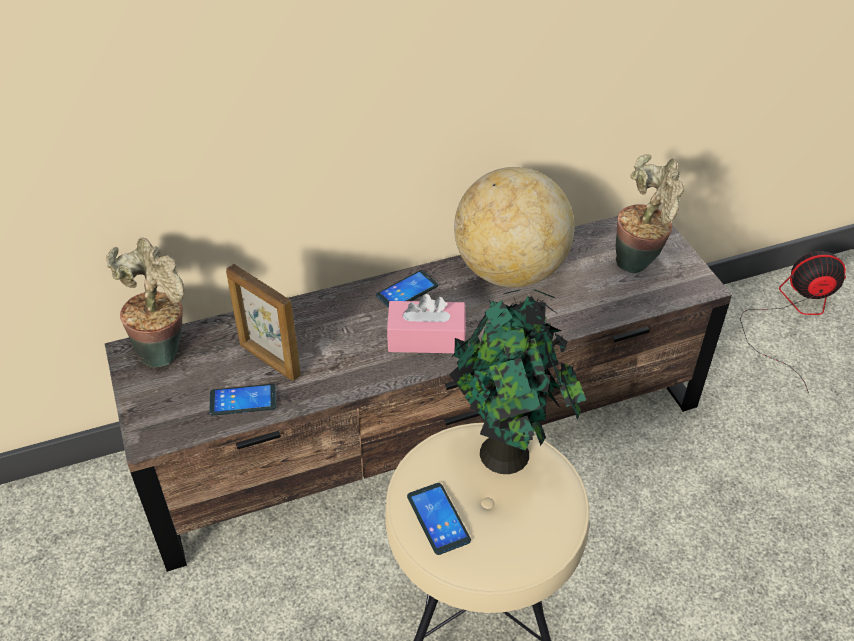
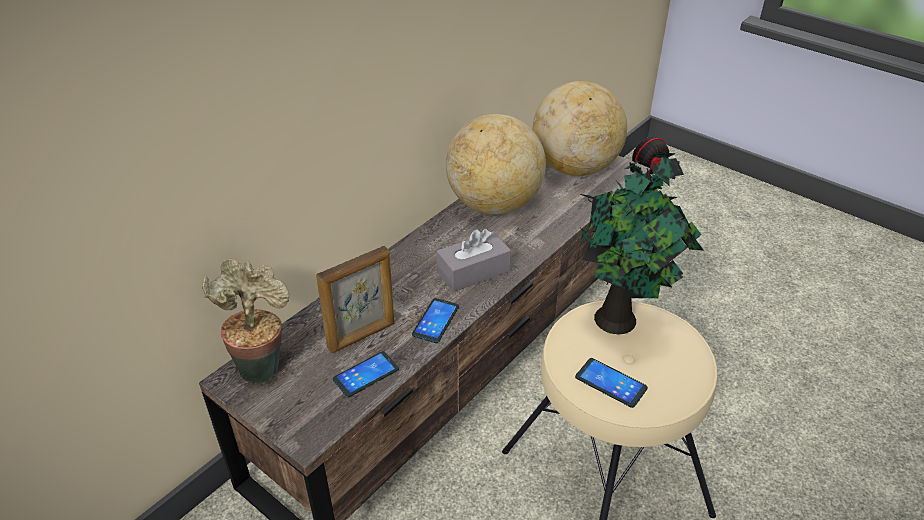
camera: 30 degrees left, 5 degrees down
(269, 360) = (362, 336): picture frame -> picture frame turned 45 degrees counterclockwise
(407, 291) = (430, 245): phone -> phone (436, 321)
(426, 338) = (473, 272): pink tissue box -> grey tissue box
(639, 261) = (575, 168): potted plant -> globe

